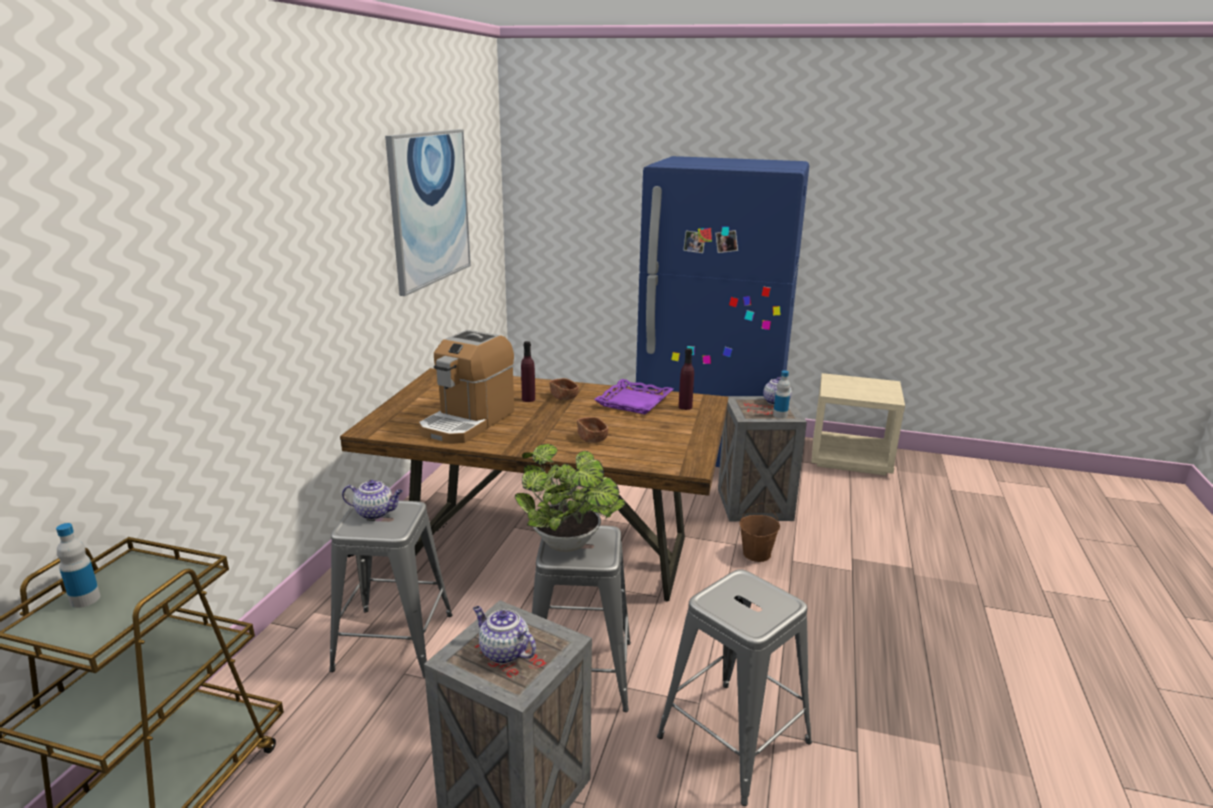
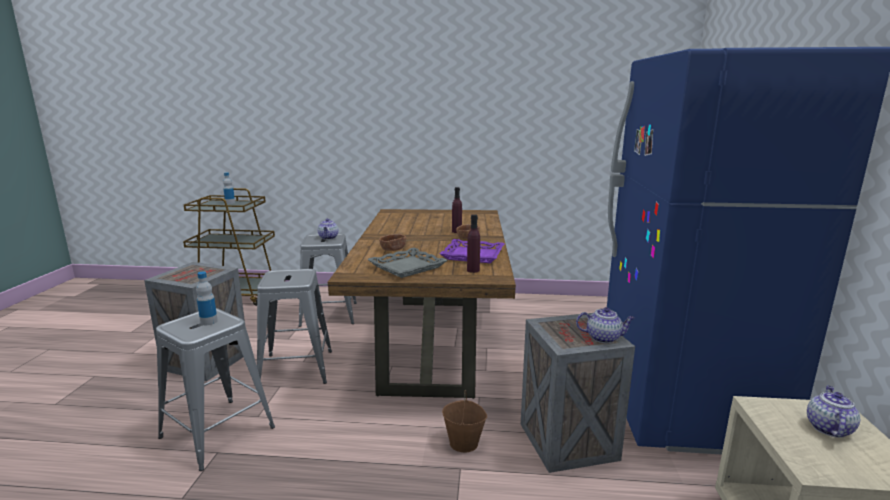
camera: 80 degrees right, 5 degrees down
(430, 208) = (548, 104): picture -> none
(468, 422) = (409, 224): coffee machine -> none
(503, 652) = (191, 272): teapot -> teapot (828, 428)
(570, 545) = (286, 275): potted plant -> none
(666, 435) = (407, 267): none -> grey tray
(780, 415) = (562, 339): bottle -> bottle (209, 321)

